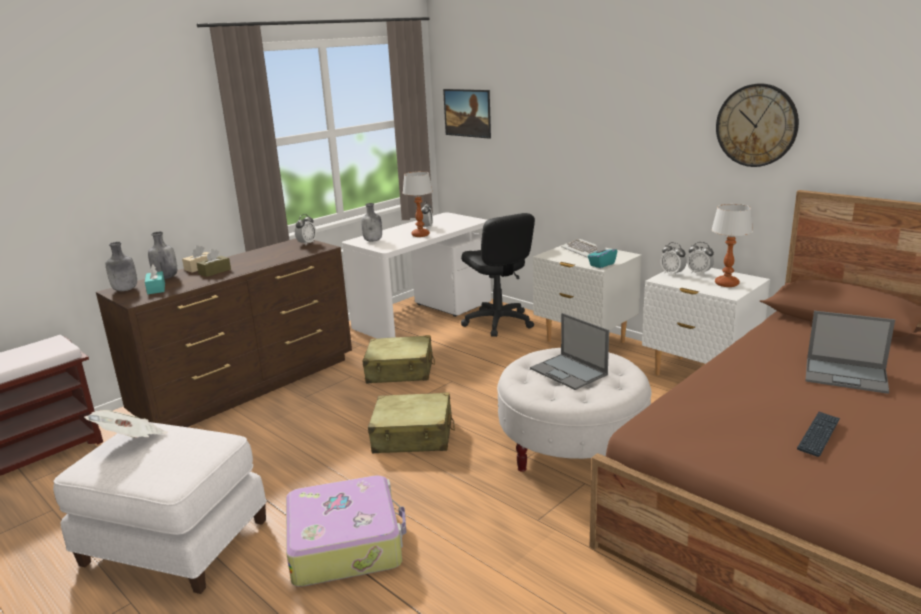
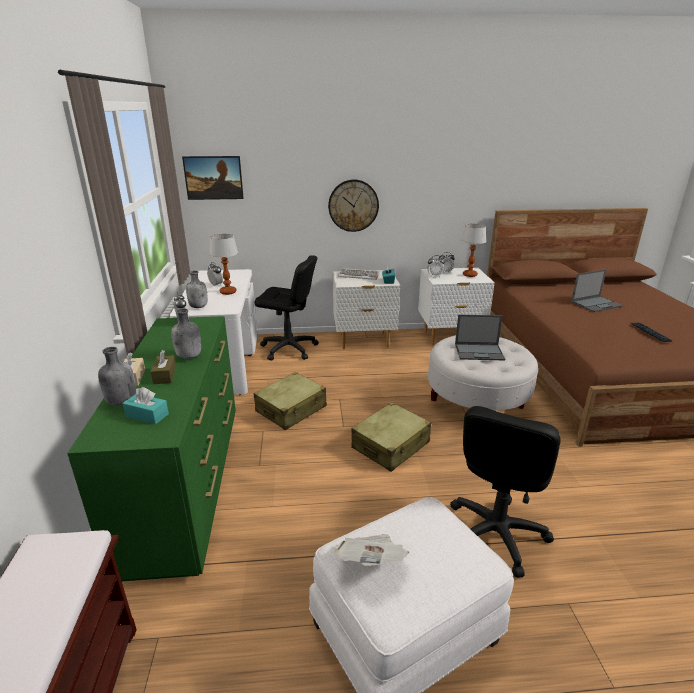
camera: 50 degrees left, 5 degrees up
(125, 290) = (108, 433): grey bottle -> grey bottle (189, 356)
(249, 386) = (188, 485): brown dresser -> green dresser
(346, 543) = (495, 533): suitcase -> black office chair
(756, 125) = (469, 172): wall clock -> wall clock (353, 205)

